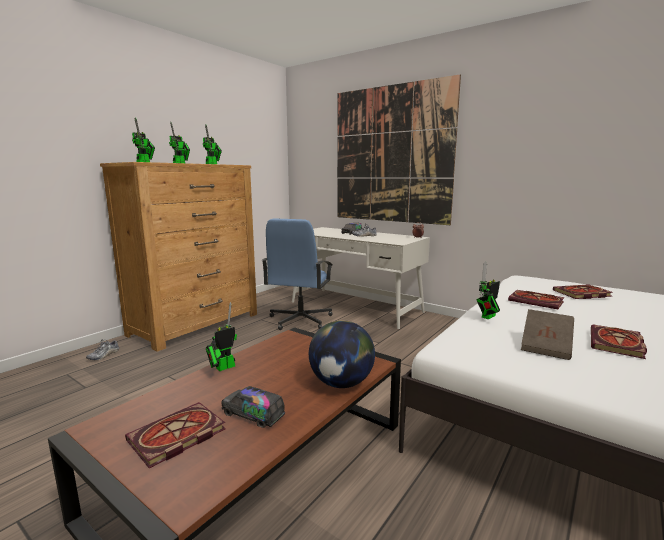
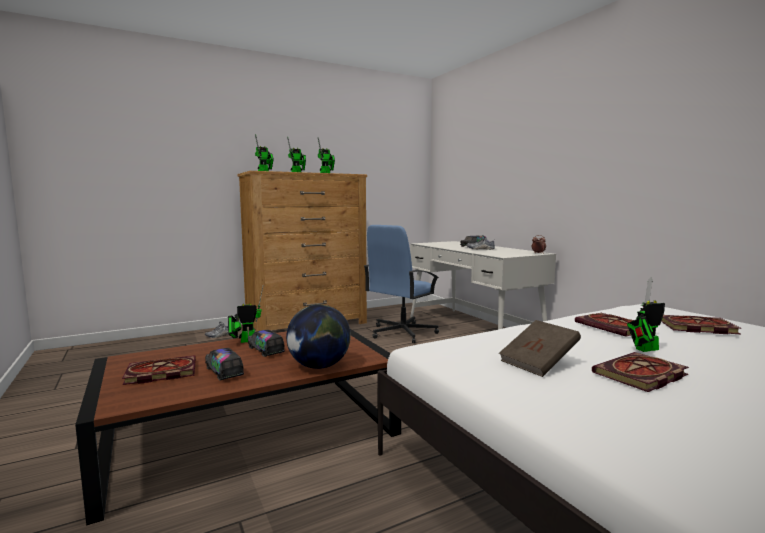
camera: 25 degrees right, 5 degrees down
(261, 375) = (266, 350): none -> toy truck
(391, 155) = (520, 160): picture -> none
(487, 317) = (518, 332): toy robot -> toy robot (644, 349)

